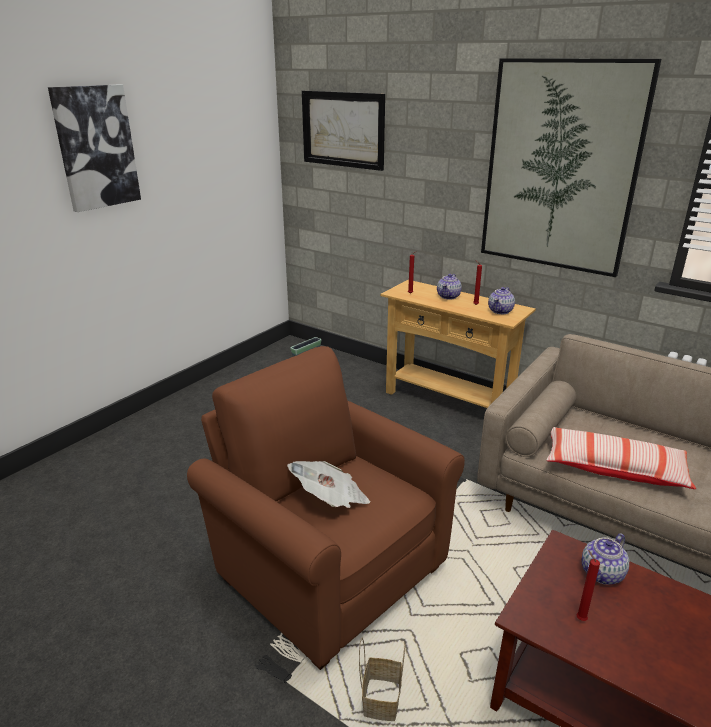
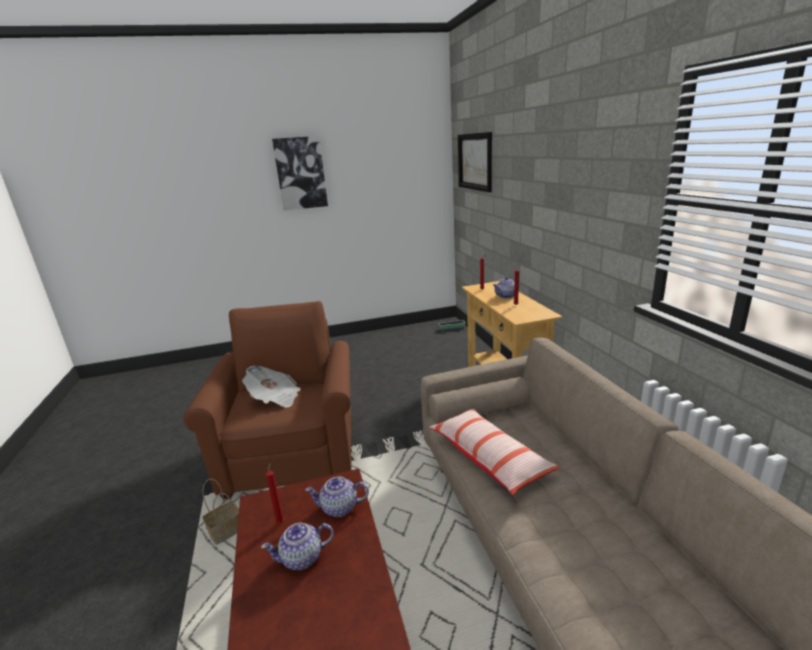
camera: 40 degrees right, 5 degrees down
(500, 311) = (527, 312): teapot -> teapot (302, 558)
(560, 168) = (578, 186): picture -> none

